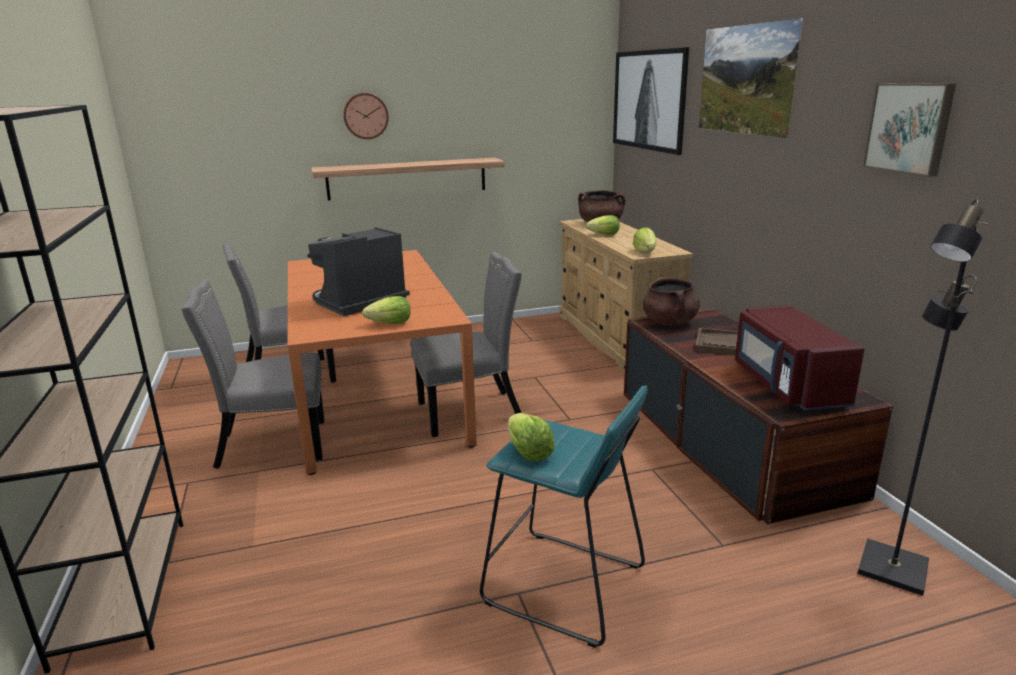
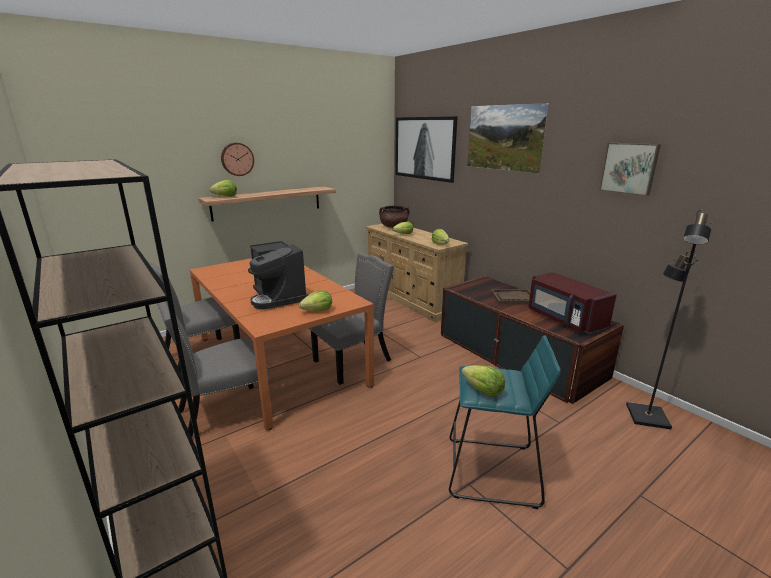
camera: 20 degrees left, 0 degrees up
(344, 167) = (225, 196): none -> lettuce
(359, 302) = (278, 297): coffee machine -> coffee machine turned 60 degrees counterclockwise
(669, 322) = (469, 287): brown cooking pot -> none

